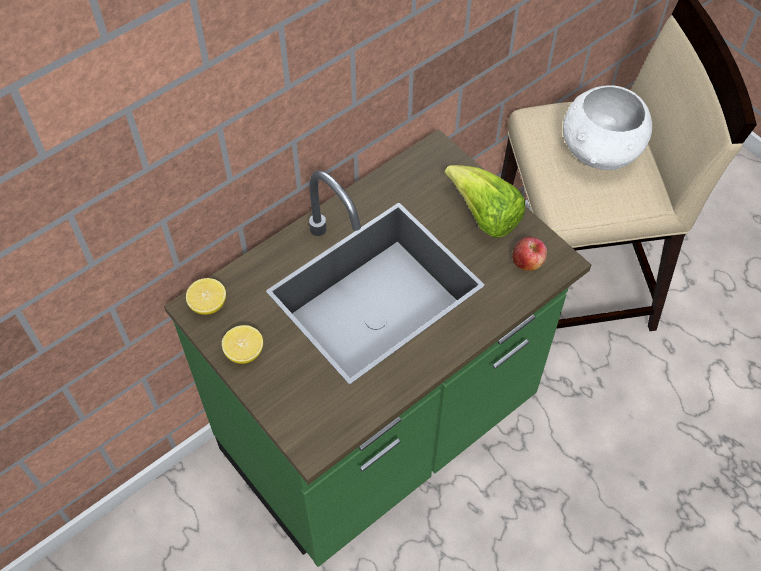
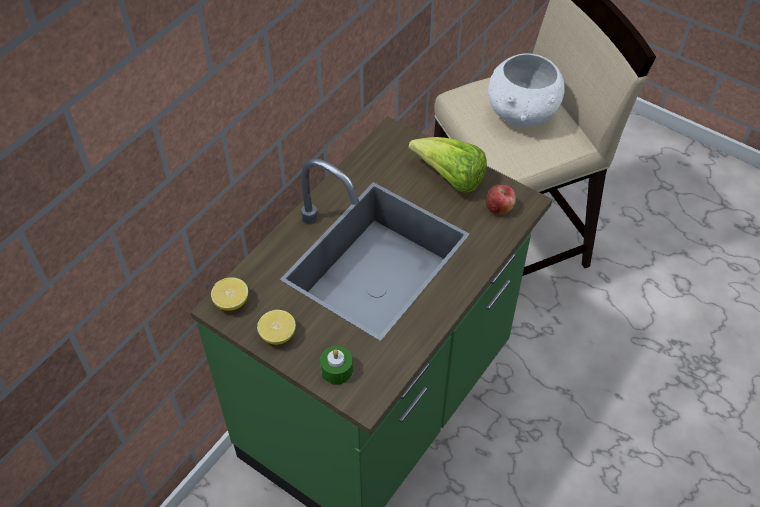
camera: 15 degrees left, 5 degrees down
(293, 406) = (336, 370): none -> green candle

